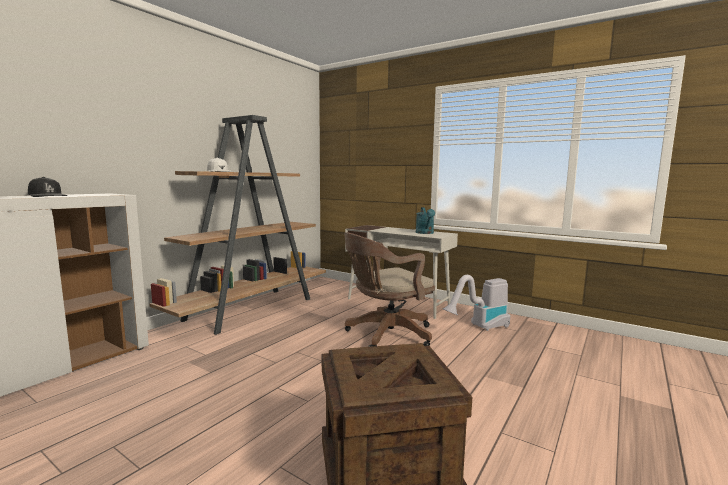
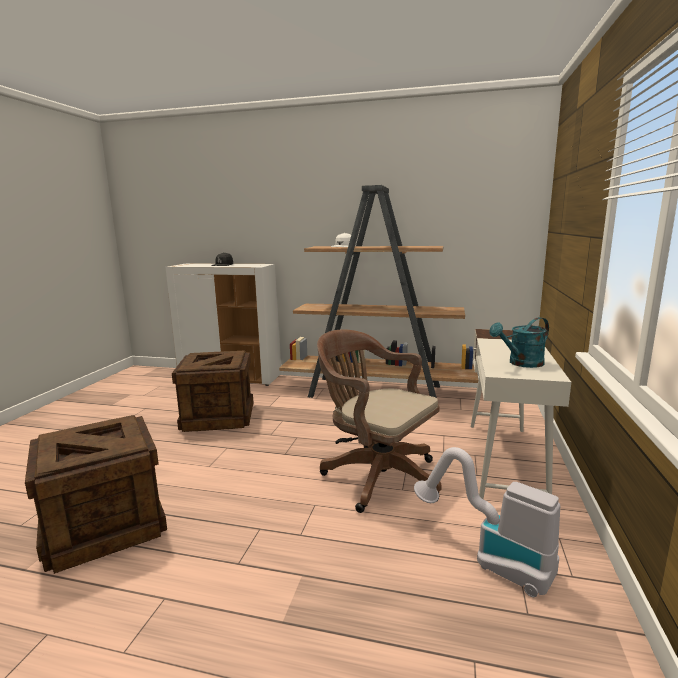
camera: 70 degrees right, 5 degrees up
(188, 386) = (219, 417): none -> crate

